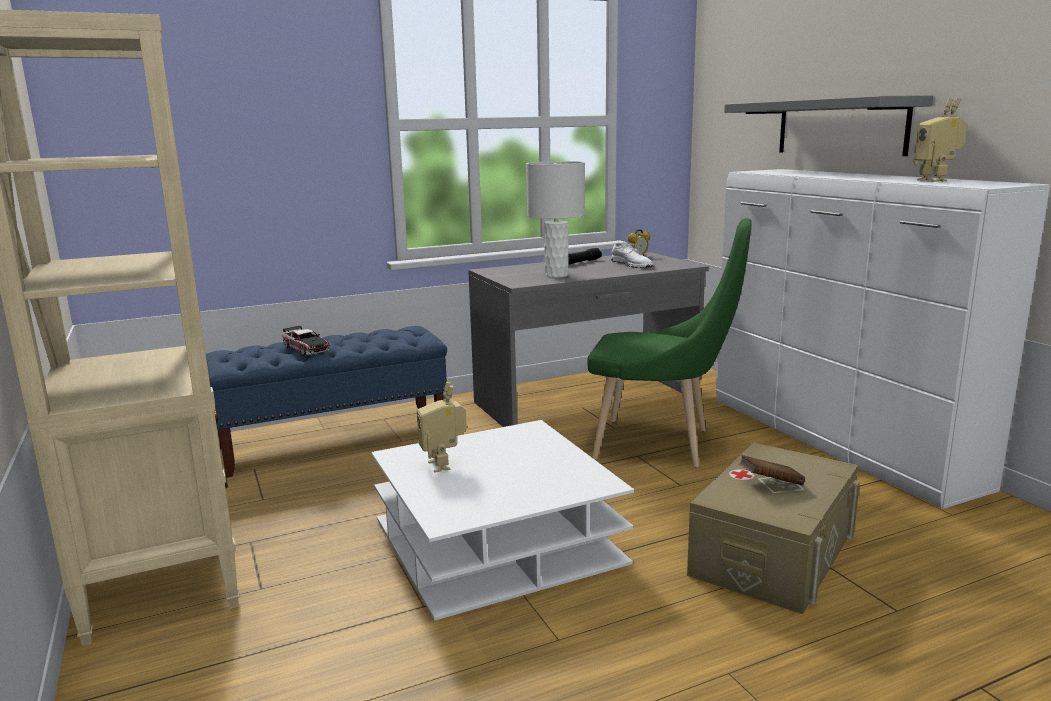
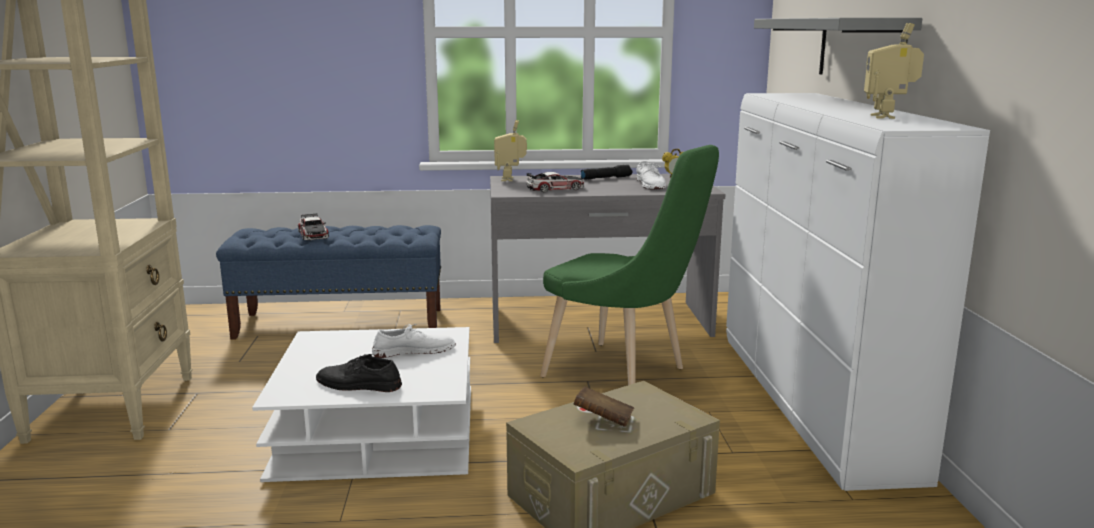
camera: 20 degrees right, 0 degrees up
(444, 465) = (338, 351): toy robot -> toy robot (511, 179)
(510, 494) = (358, 385): none -> black shoe
(520, 451) = (414, 350): none -> white shoe
(556, 275) = (555, 189): white table lamp -> toy car

